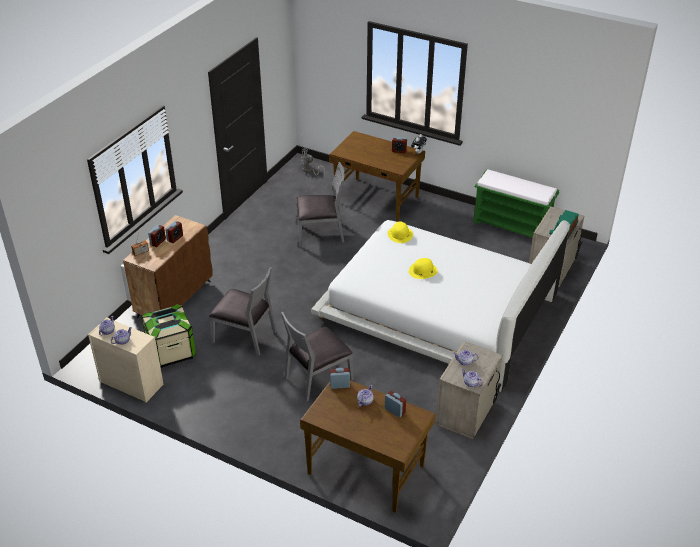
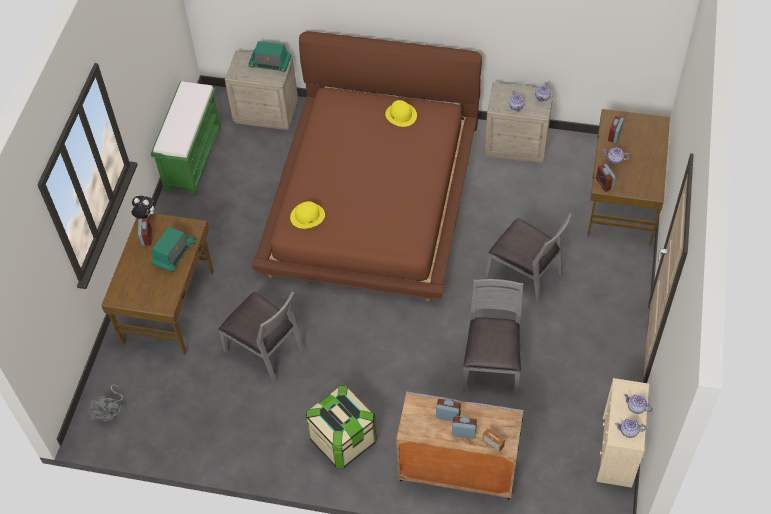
camera: 105 degrees left, 15 degrees up
(171, 352) = (549, 431): storage box -> storage box (343, 439)
(174, 299) = (457, 470): brown cabinet -> grey cabinet
(320, 233) = (265, 349): grey chair -> grey chair turned 150 degrees clockwise
(379, 159) = (173, 254): none -> radio
(423, 271) = (370, 180): yellow hat -> yellow hat (401, 115)
(438, 308) = (372, 196): white bed -> brown bed

